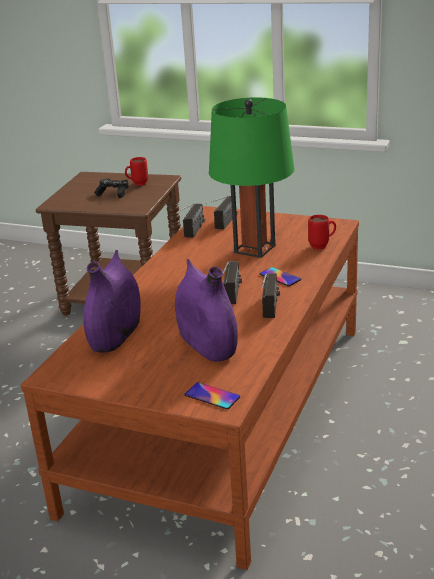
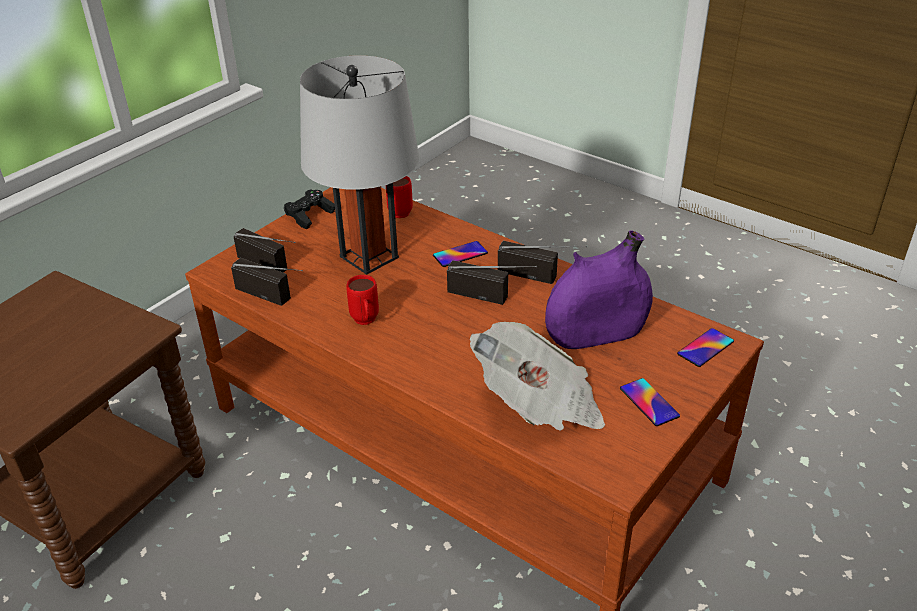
camera: 75 degrees left, 10 degrees up
(113, 193) = (50, 348): black game controller -> black game controller (310, 216)
(116, 335) = (539, 405): purple vase -> newspaper
(132, 378) = (649, 402): none -> phone
(137, 184) = (41, 317): red mug -> red mug (365, 322)
(254, 249) = (369, 257): green table lamp -> grey table lamp

